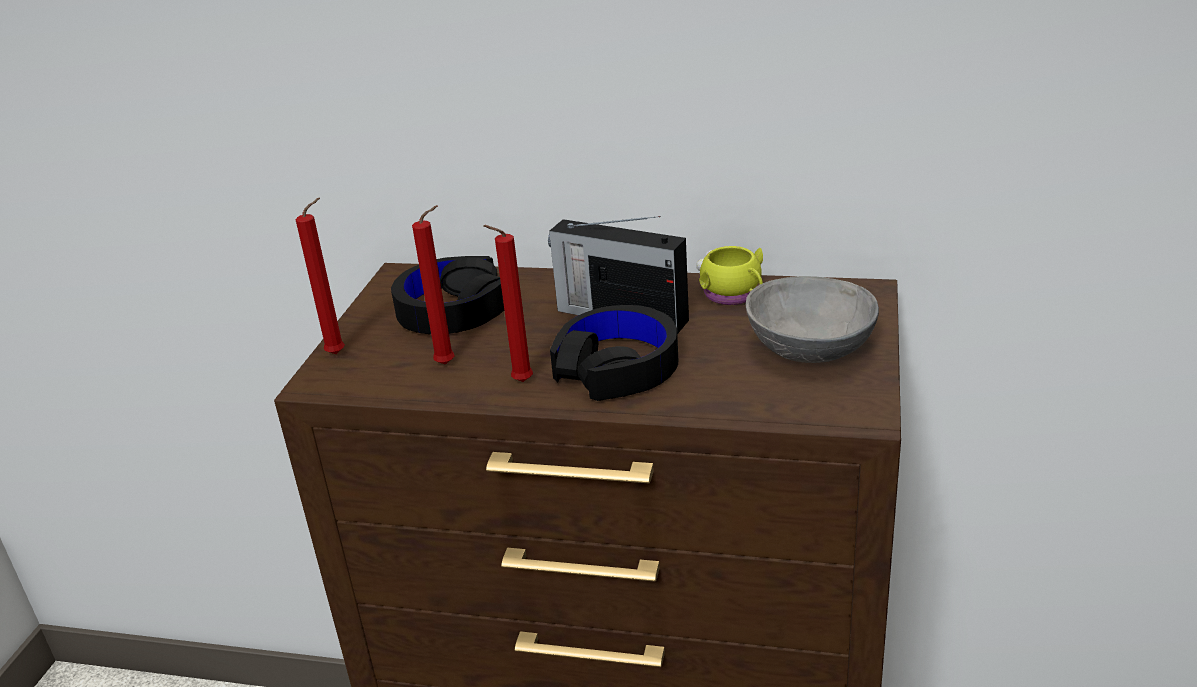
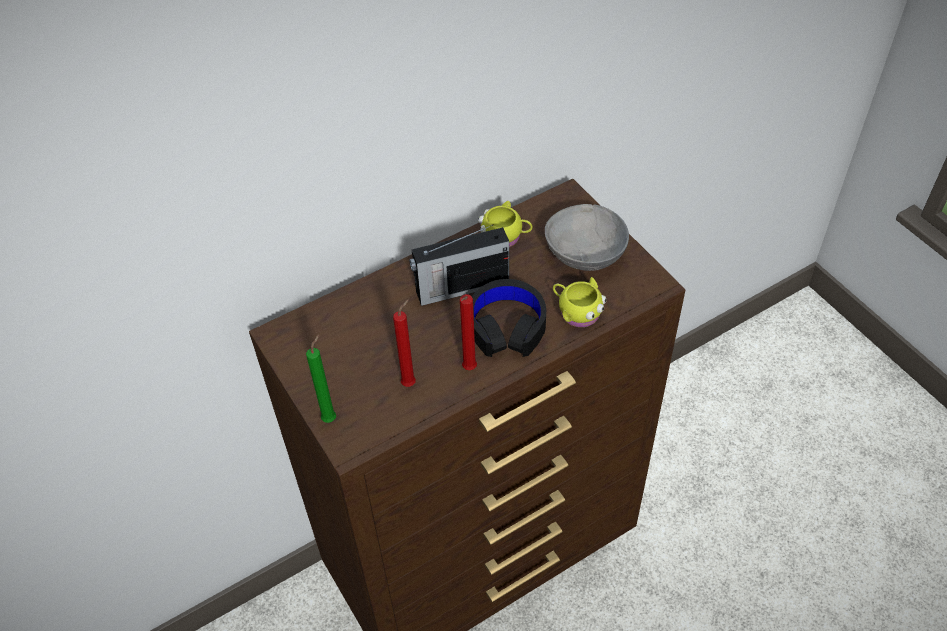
camera: 45 degrees left, 20 degrees up
(339, 353) = (331, 418): red candle -> green candle
(453, 309) = (355, 342): black headphones -> none
(717, 392) = (576, 312): none -> yellow mug

